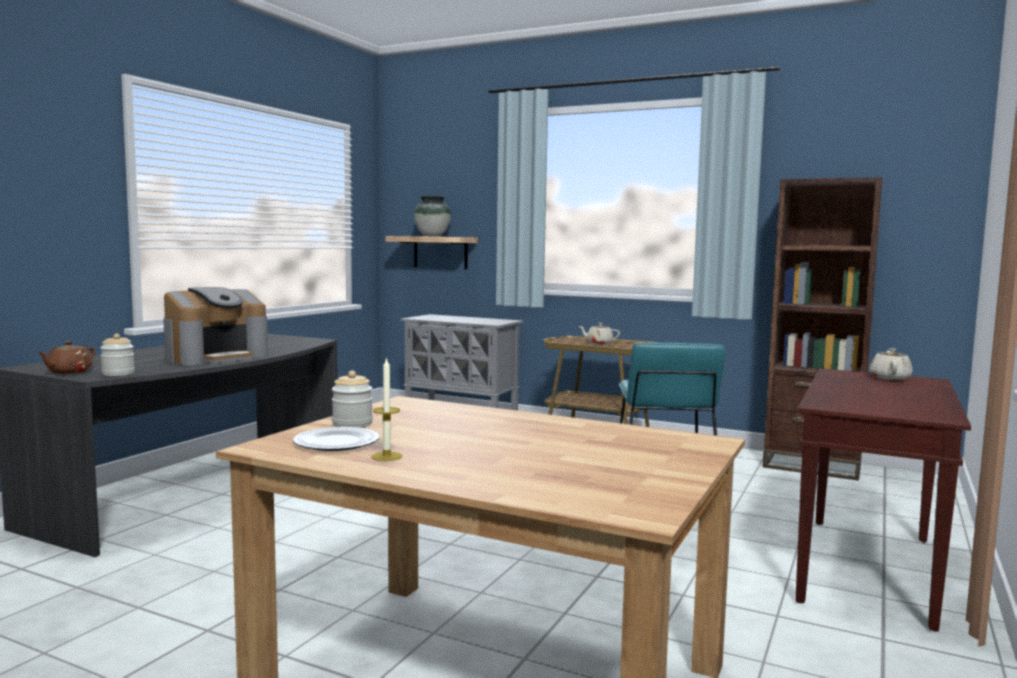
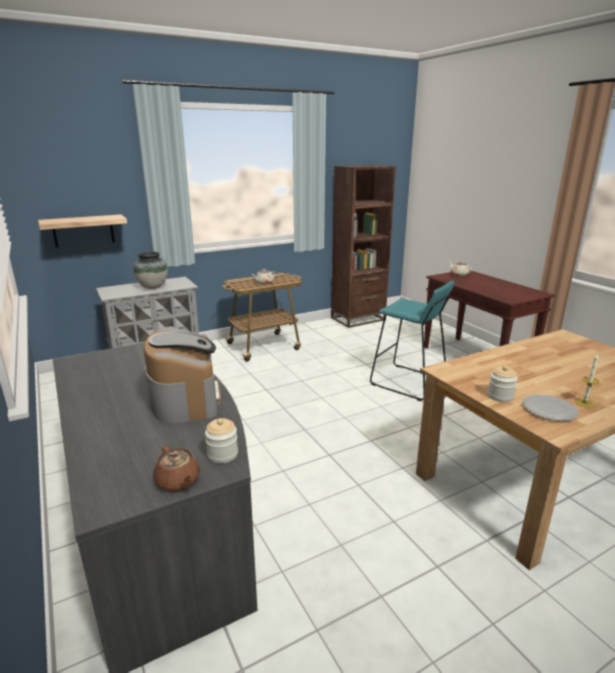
camera: 55 degrees left, 15 degrees up
(432, 236) = (83, 218): vase -> vase (153, 287)

